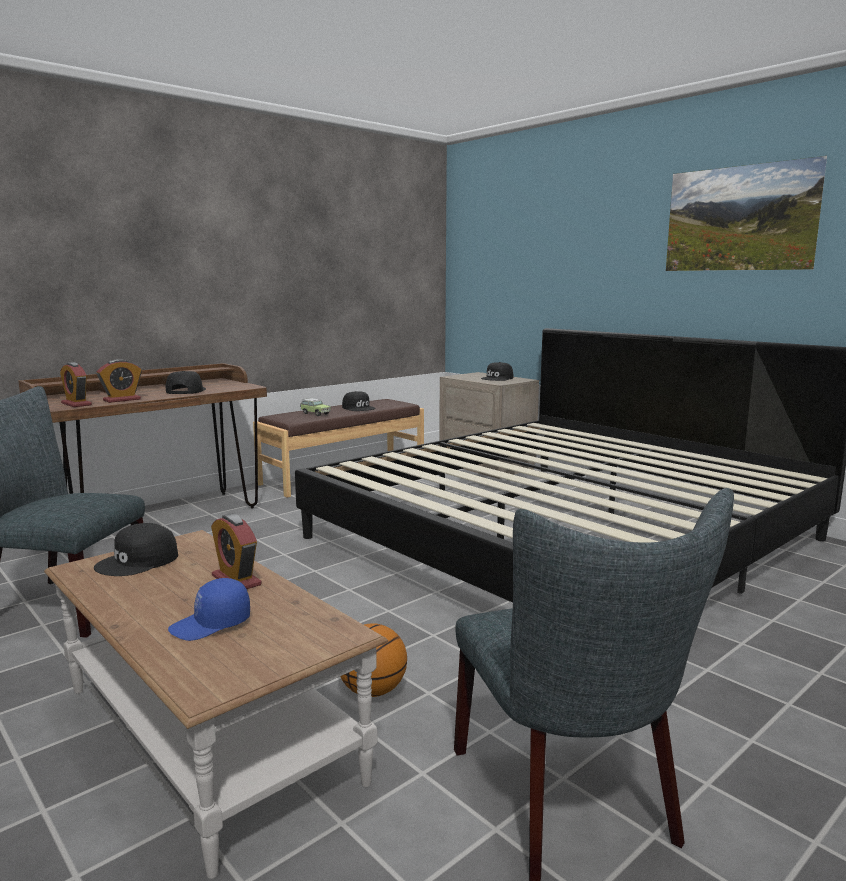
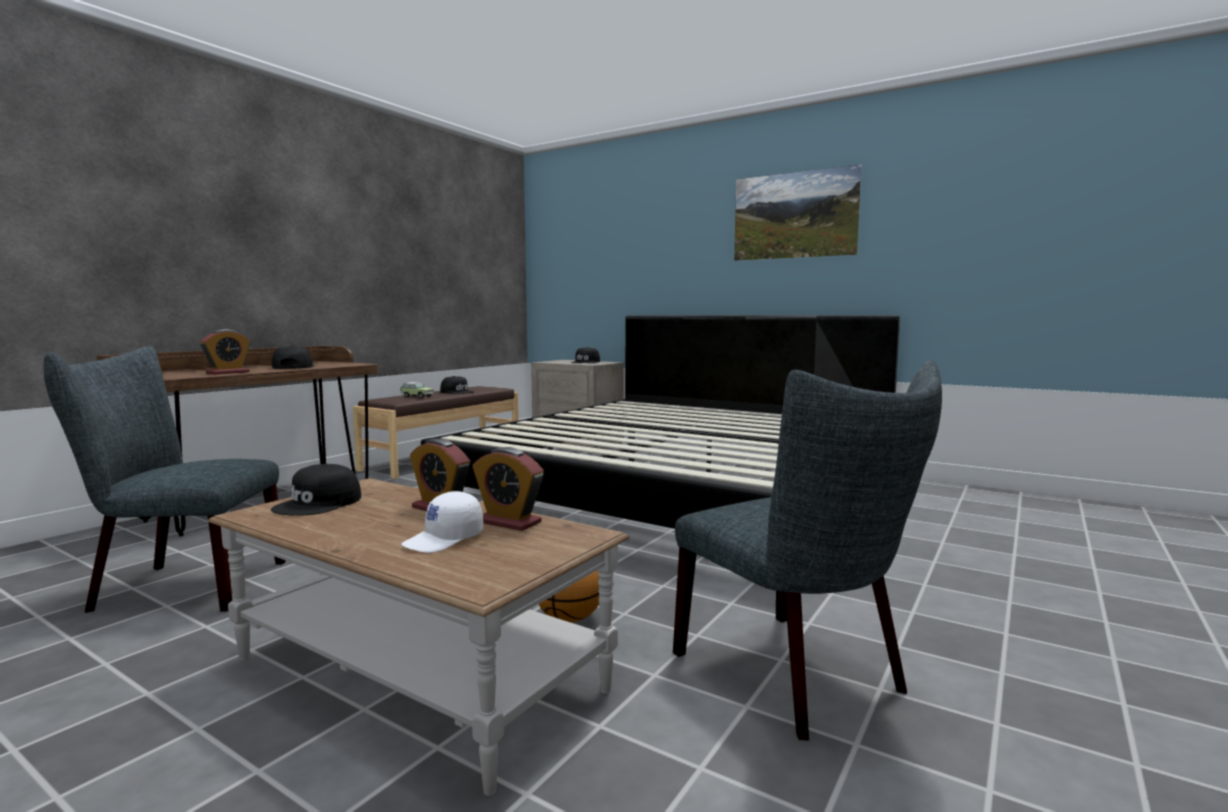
camera: 15 degrees left, 5 degrees down
(76, 404) = (177, 376): alarm clock -> alarm clock (508, 522)
(211, 625) = (444, 540): blue cap -> white cap

